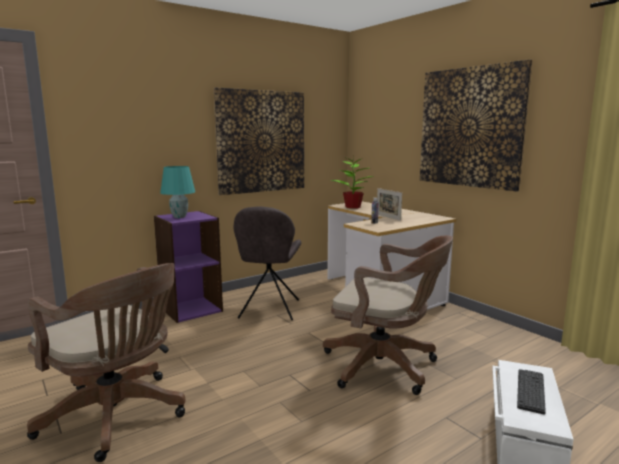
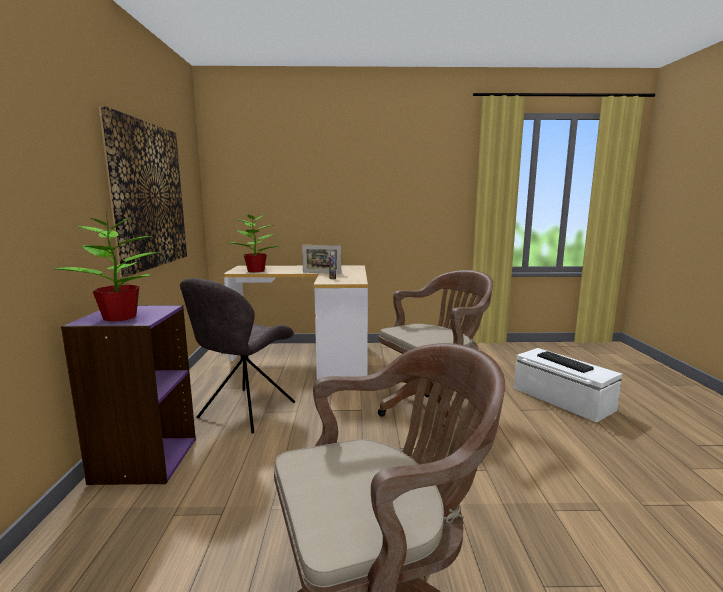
camera: 55 degrees left, 0 degrees up
(179, 217) = (121, 317): turquoise table lamp -> potted plant
(269, 310) = (245, 412): grey chair -> grey chair turned 75 degrees clockwise
(470, 127) = (370, 182): picture -> none

